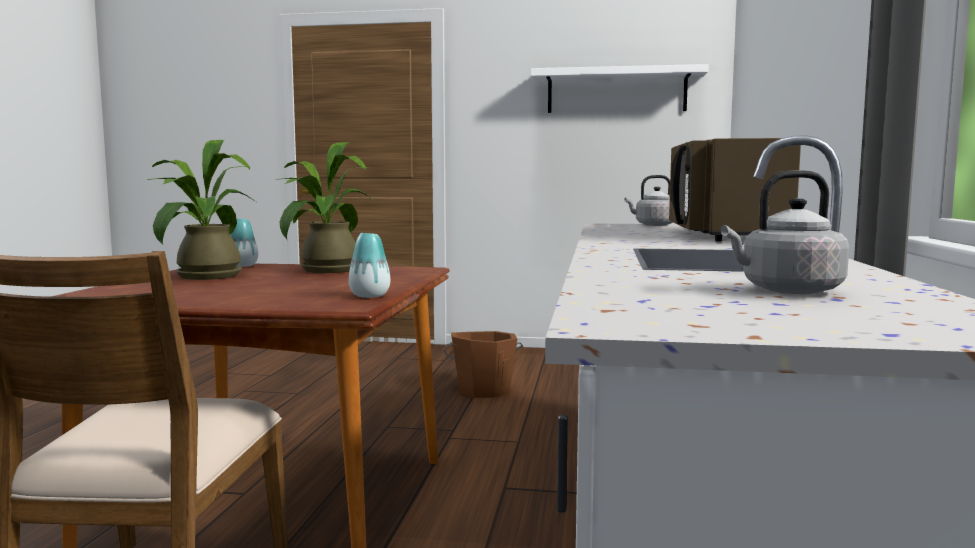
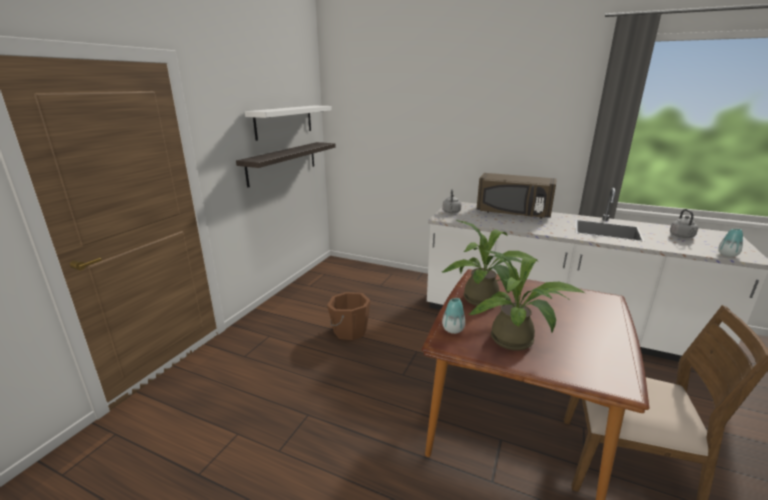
camera: 75 degrees left, 15 degrees up
(369, 296) = (579, 293): vase -> vase (727, 254)
(602, 152) = (282, 163): none -> shelf

